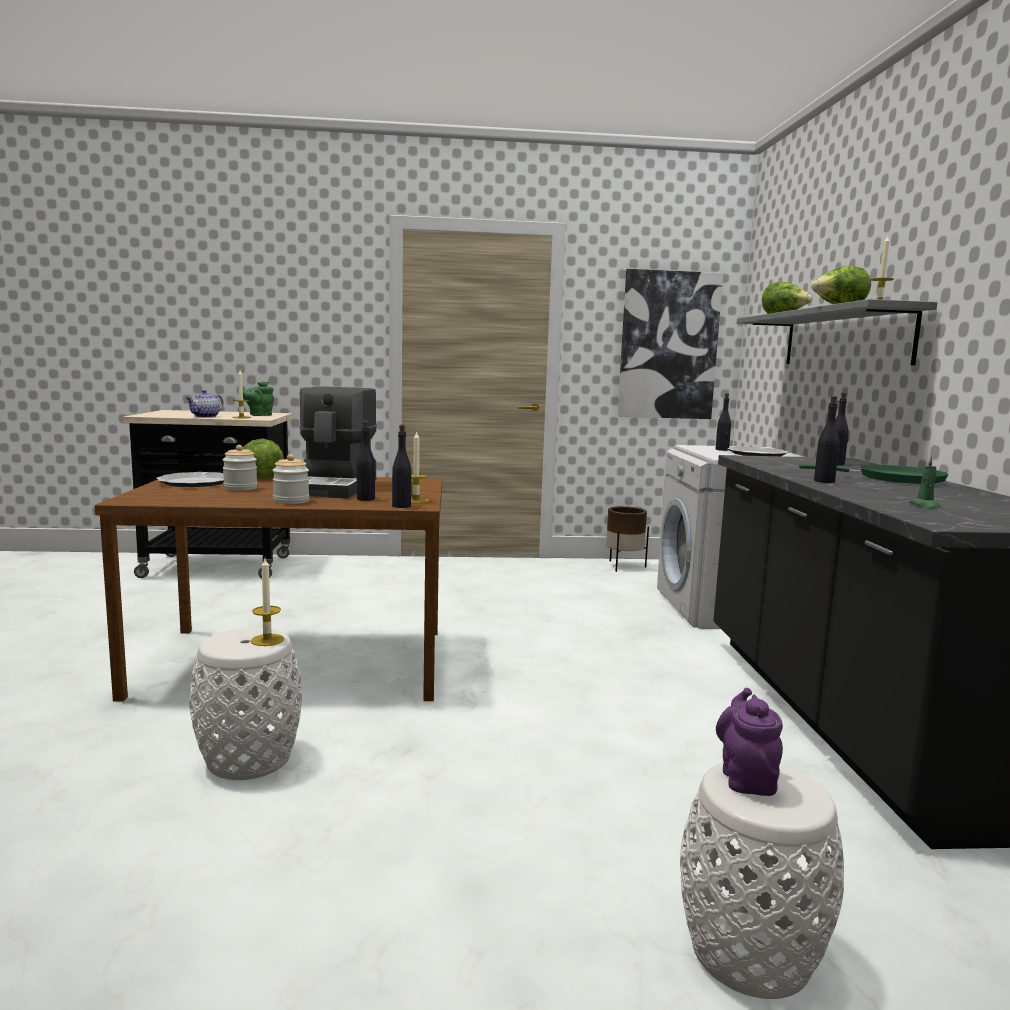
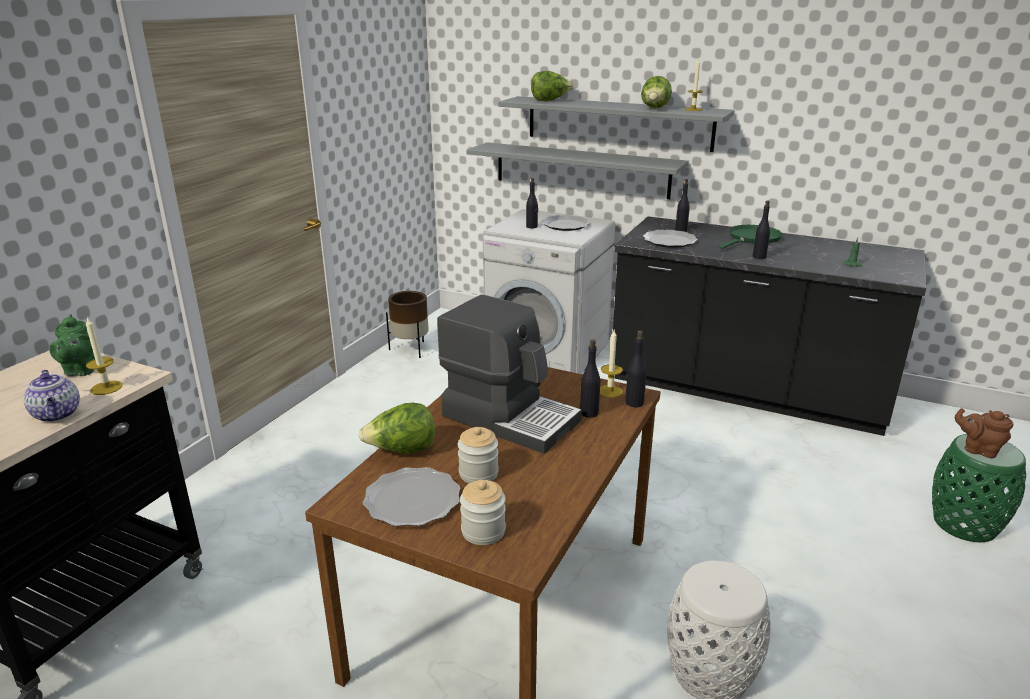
camera: 60 degrees left, 15 degrees up
(267, 640) = (727, 573): candle -> none
(291, 501) = (581, 453): jar -> jar (483, 531)
(668, 345) = (391, 123): picture -> none
(746, 778) = (978, 449): purple teapot -> brown teapot
(750, 954) = (965, 524): white stool -> green stool
(782, 463) = (670, 241): none -> plate
(814, 400) = (581, 170): none -> grey shelf

